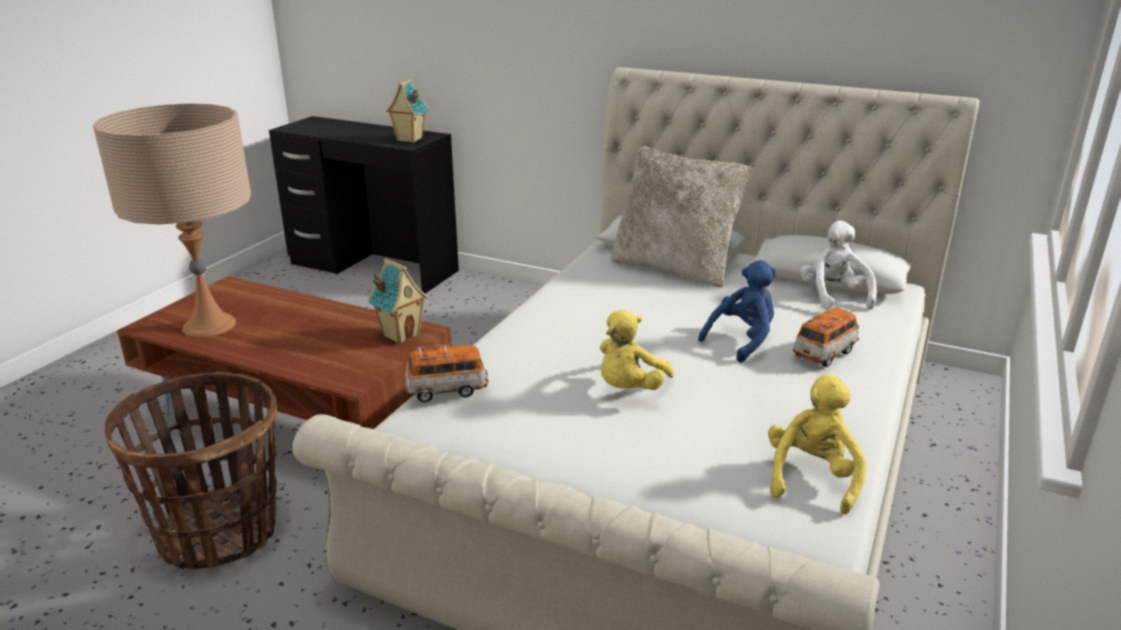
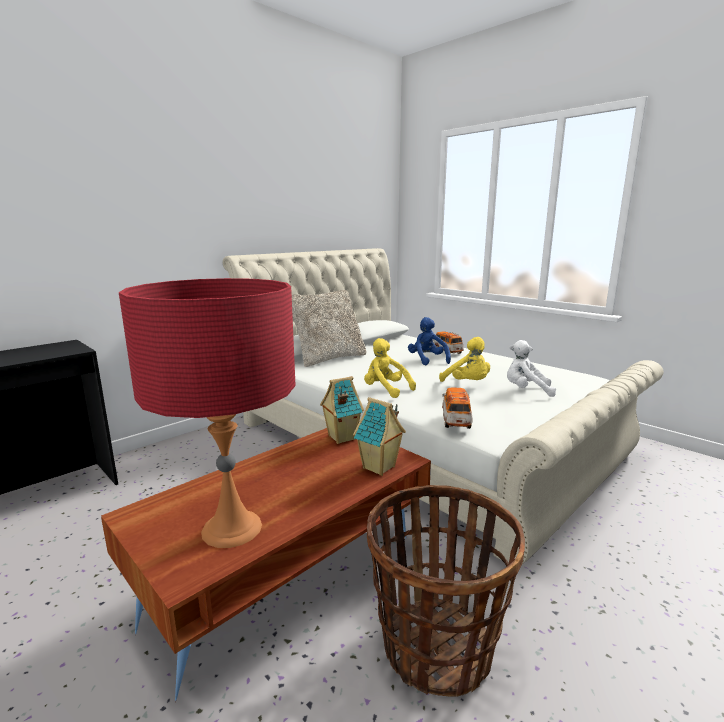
camera: 70 degrees left, 10 degrees down
(209, 325) = (231, 528): beige table lamp -> red table lamp
(409, 139) = (59, 349): toy house -> toy house (379, 468)
(811, 478) = (547, 370): yellow plush toy -> yellow plush toy (385, 390)
(833, 296) = (393, 341): white plush toy -> white plush toy (526, 391)

